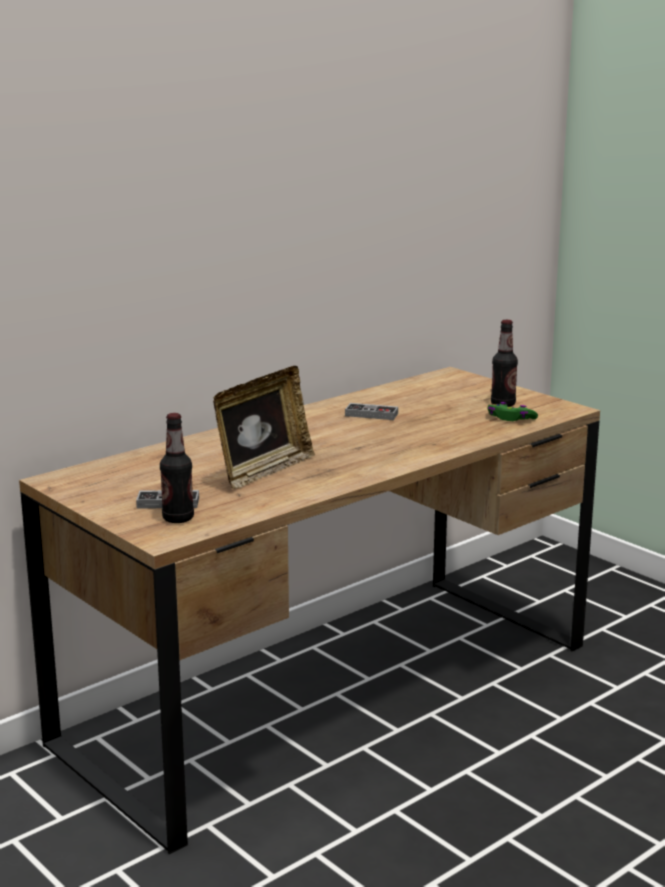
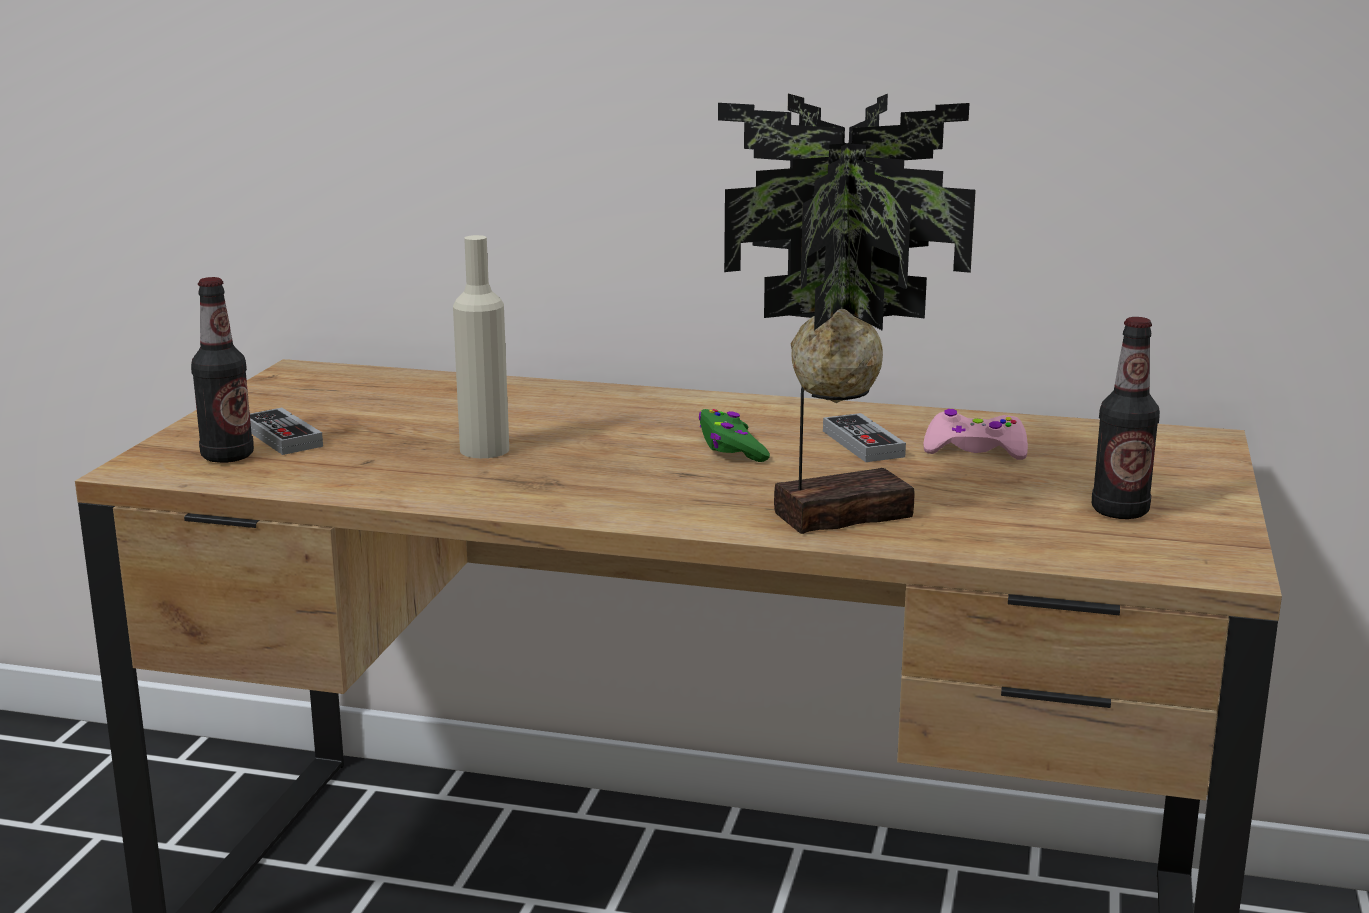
camera: 55 degrees right, 0 degrees up
(263, 471) = (484, 450): picture frame -> beige bottle
(407, 402) = (975, 449): none -> pink game controller
(441, 438) = (835, 512): none -> potted plant
(510, 419) = (1050, 536): green game controller -> green game controller (731, 448)

